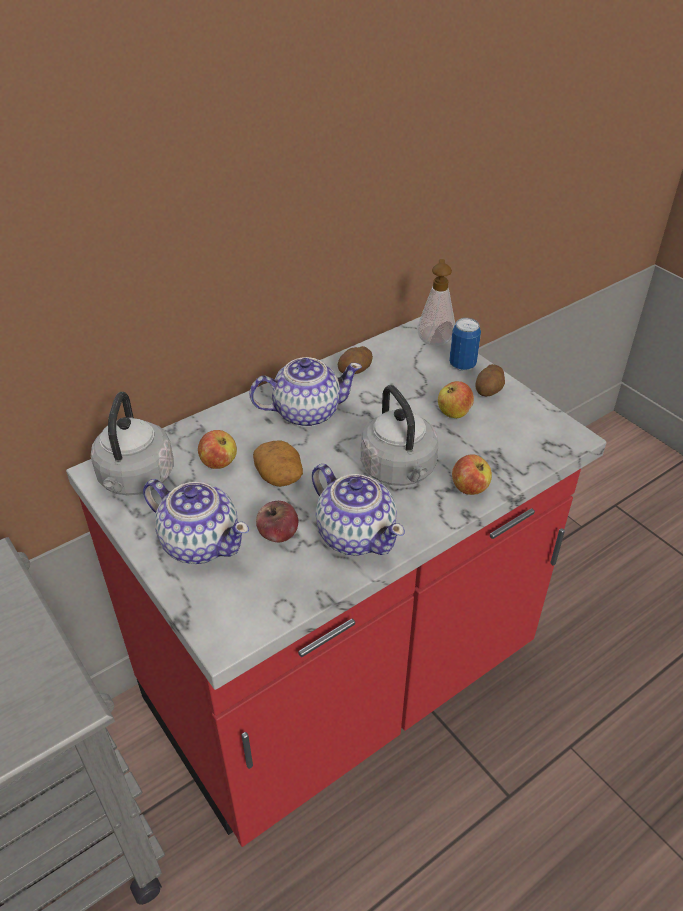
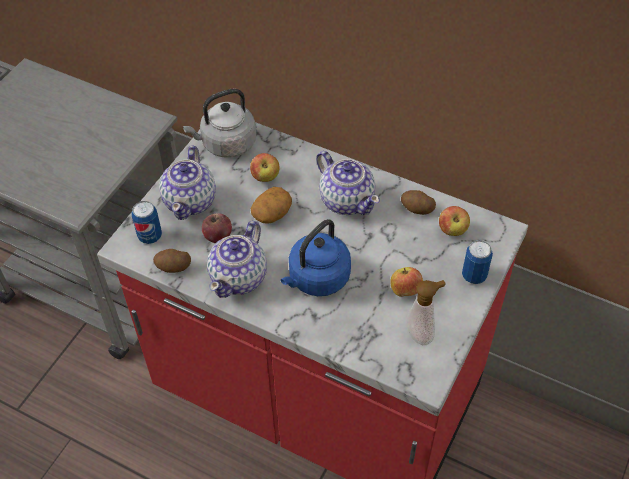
camera: 65 degrees right, 10 degrees up
(227, 603) = (150, 236): none -> can
(399, 470) = (317, 279): grey kettle -> blue kettle
(435, 340) = (496, 245): soap dispenser -> soap dispenser (422, 333)
(469, 488) = (323, 328): apple -> apple (452, 230)
(489, 390) = (451, 305): potato -> potato (173, 267)

